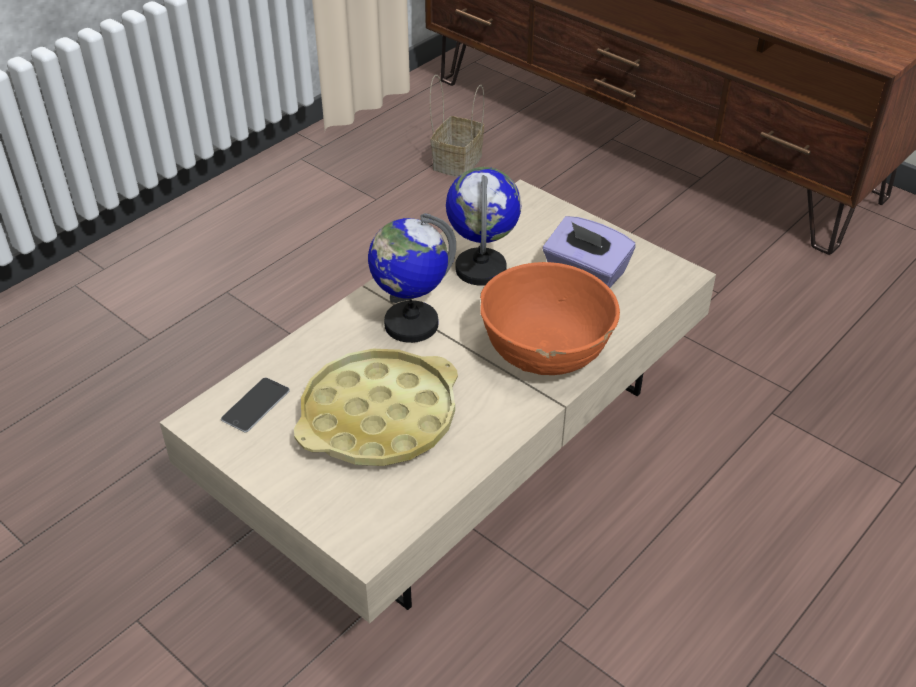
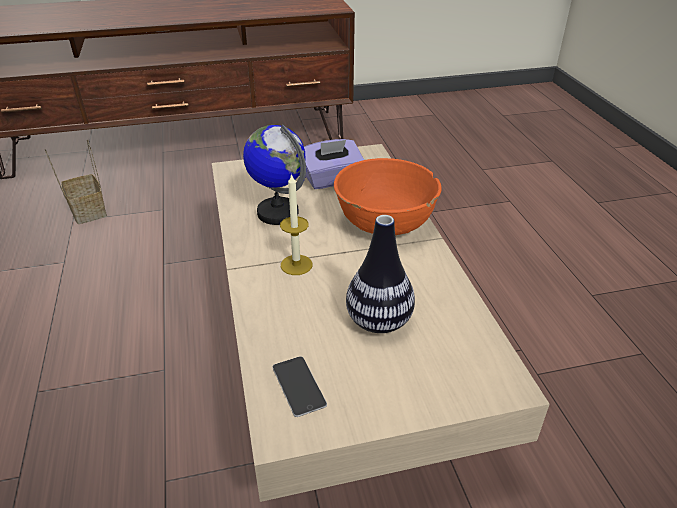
camera: 55 degrees left, 5 degrees down
(379, 417) = (379, 321): yellow tray -> vase
(410, 324) = (296, 265): globe -> candle

